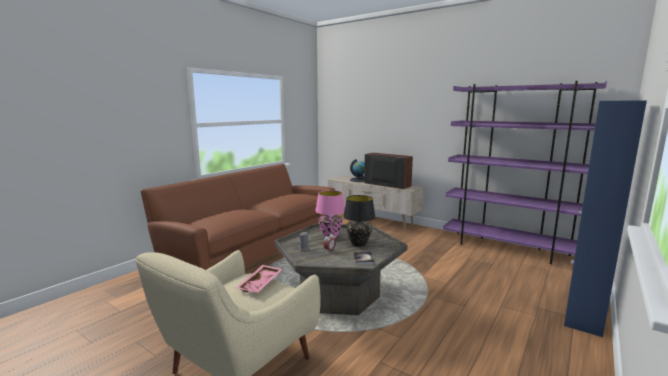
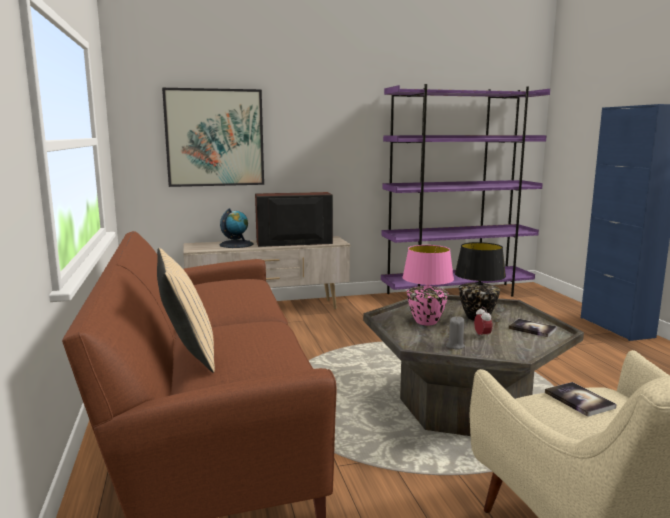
camera: 50 degrees left, 0 degrees up
(211, 213) = (187, 354): none -> beige pillow
(261, 284) = (579, 400): pink tray -> book
(361, 119) = (215, 138): none -> picture

